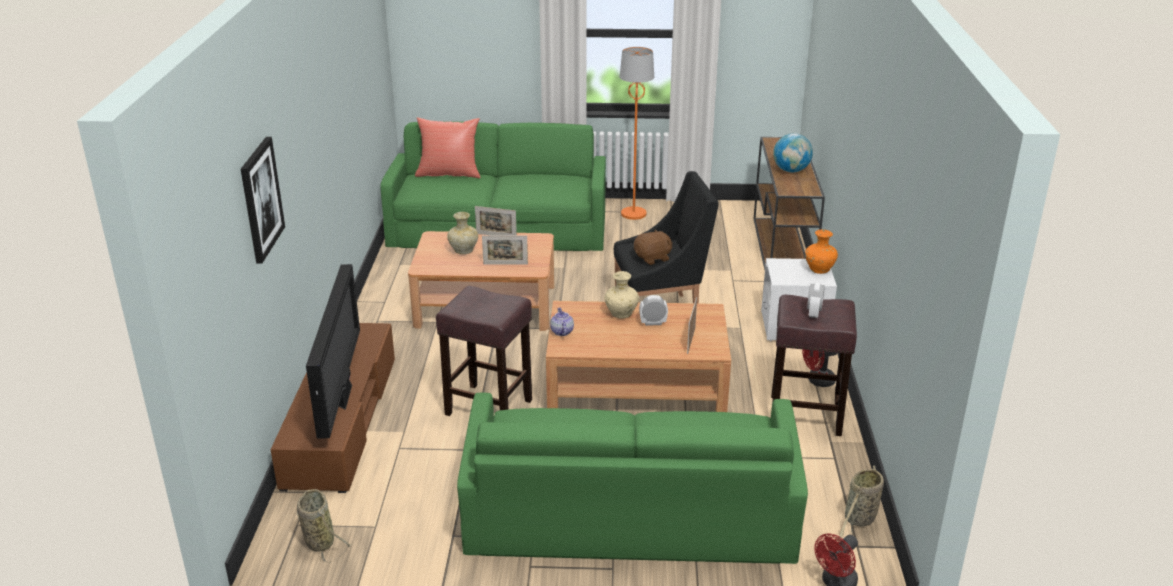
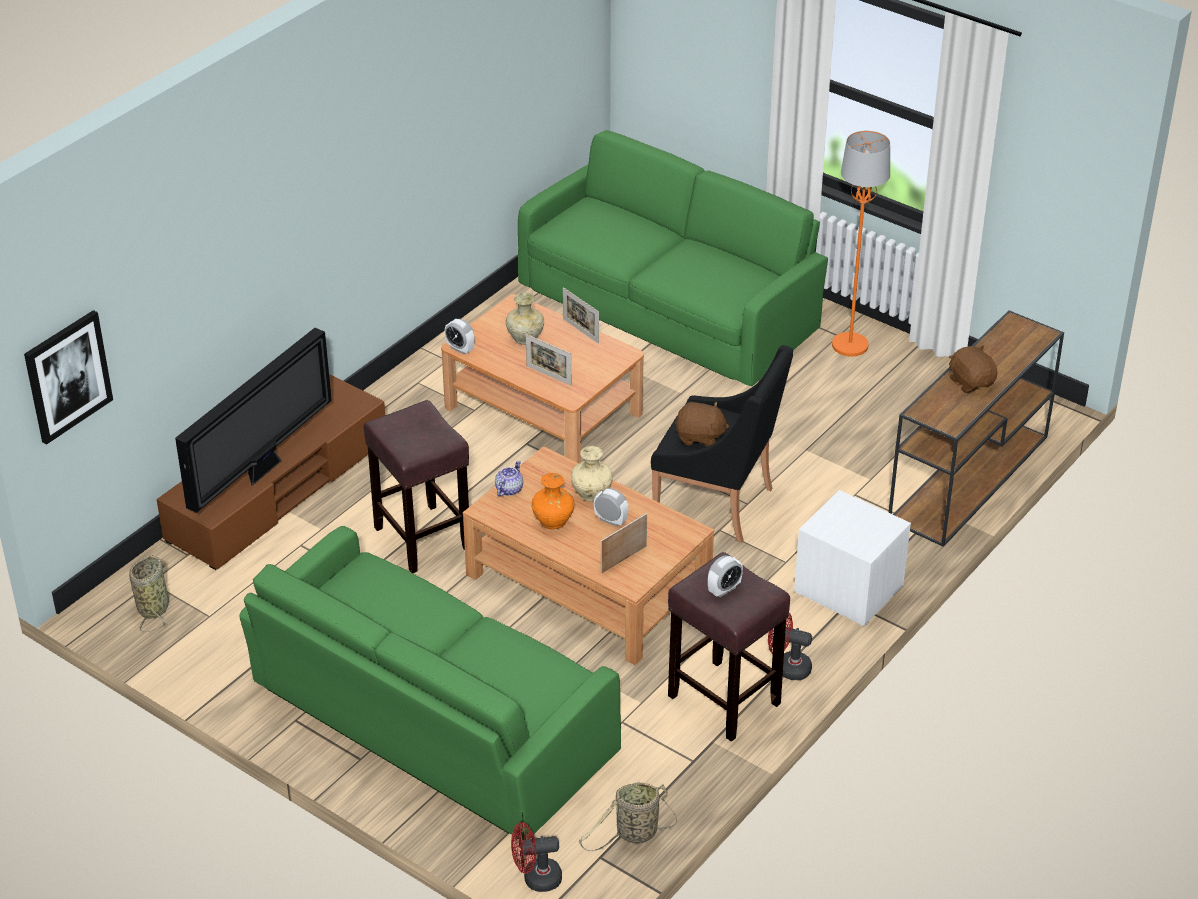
camera: 35 degrees right, 10 degrees up
(261, 199) = (197, 254): picture -> picture (67, 376)
(424, 270) = (460, 349): none -> alarm clock
(449, 173) = (627, 213): red pillow -> none
(791, 170) = (971, 382): globe -> brown plush toy
(820, 270) = (880, 533): orange vase -> orange vase (553, 522)

